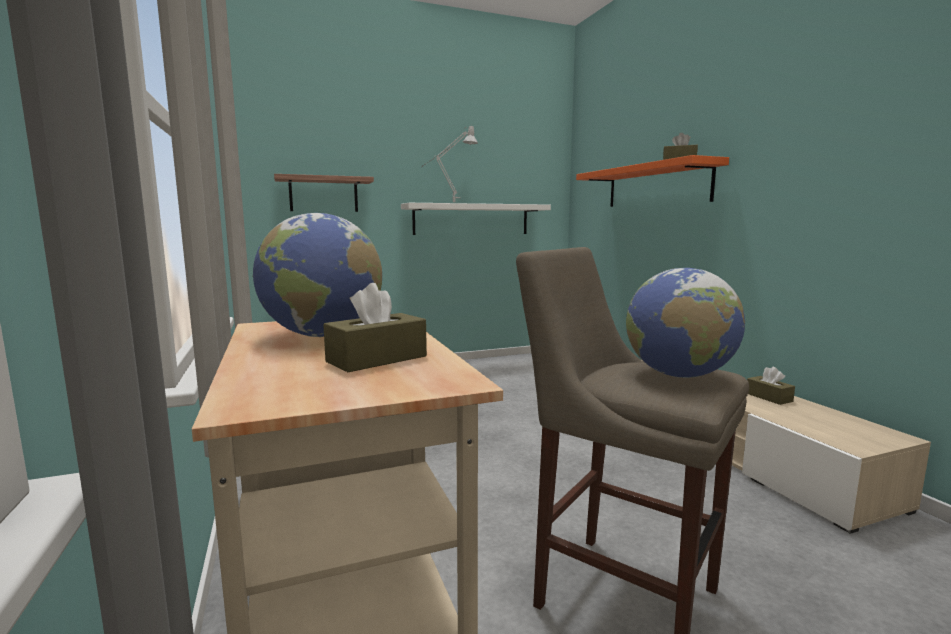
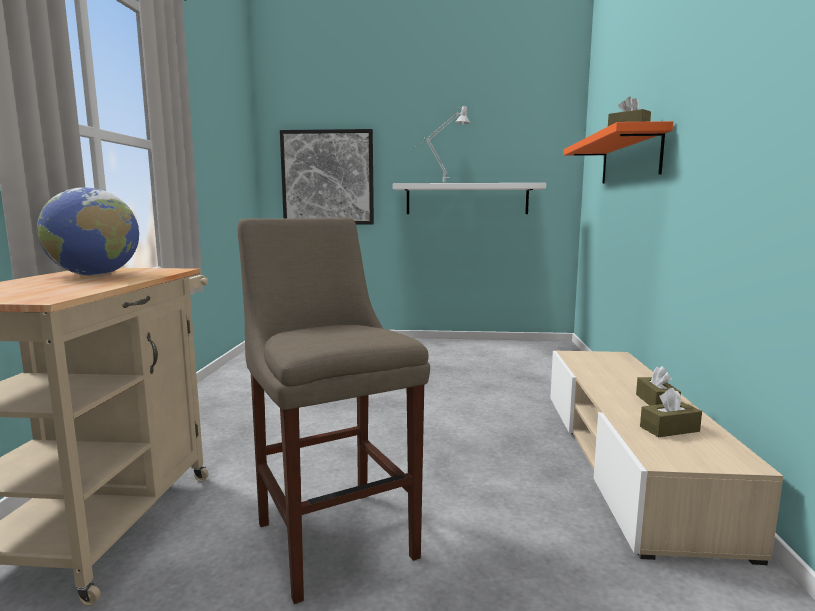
camera: 25 degrees right, 0 degrees up
(323, 194) = (327, 177): shelf -> picture
(377, 359) = (62, 287): brown tissue box -> brown tissue box (669, 429)
(679, 375) = (348, 334): globe -> none

